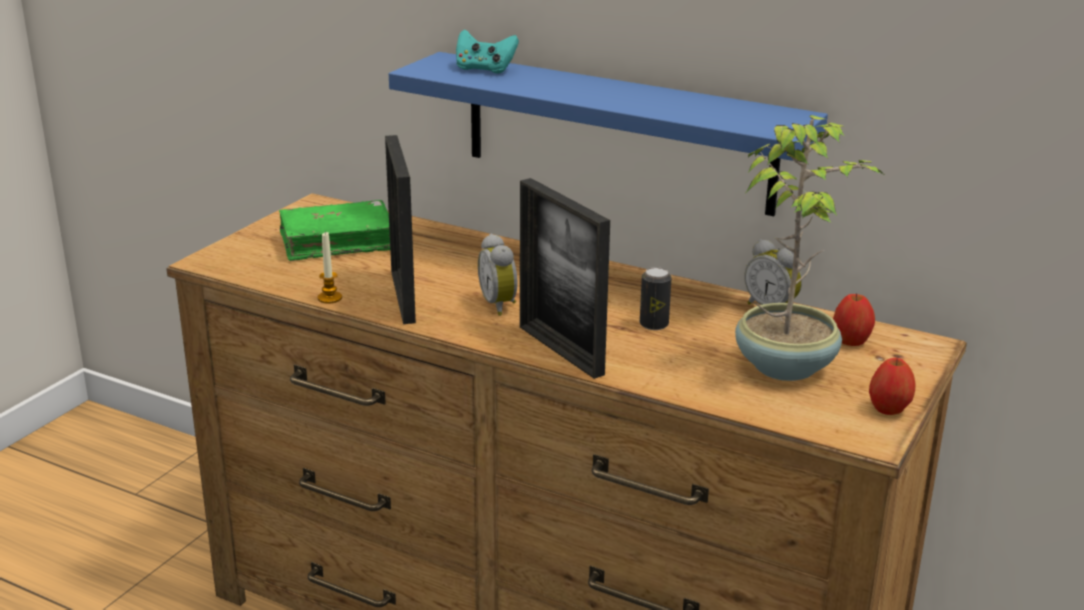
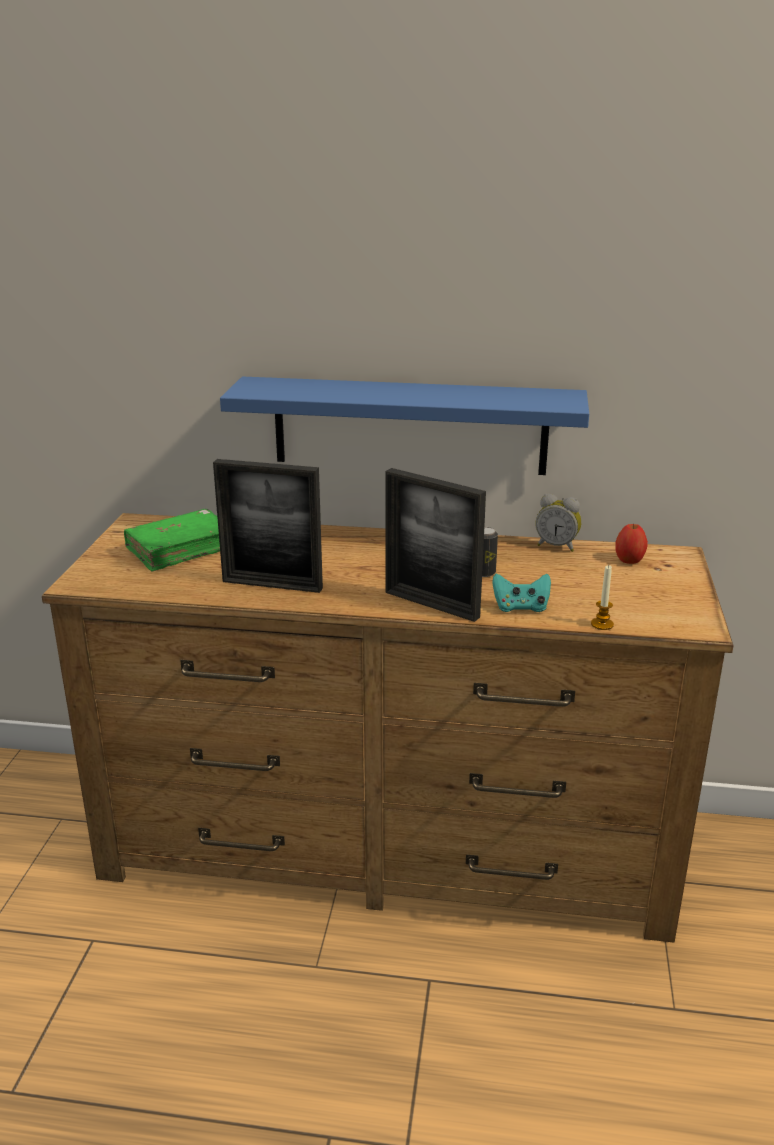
camera: 20 degrees left, 0 degrees up
(330, 298) = (211, 596): candle -> candle (602, 624)
(403, 297) = (272, 585): picture frame -> picture frame turned 45 degrees counterclockwise
(484, 69) = (297, 386): turquoise game controller -> turquoise game controller (521, 607)
(500, 305) = (356, 578): alarm clock -> none
(786, 365) = (601, 586): potted plant -> none
(889, 409) = (694, 604): apple -> none

